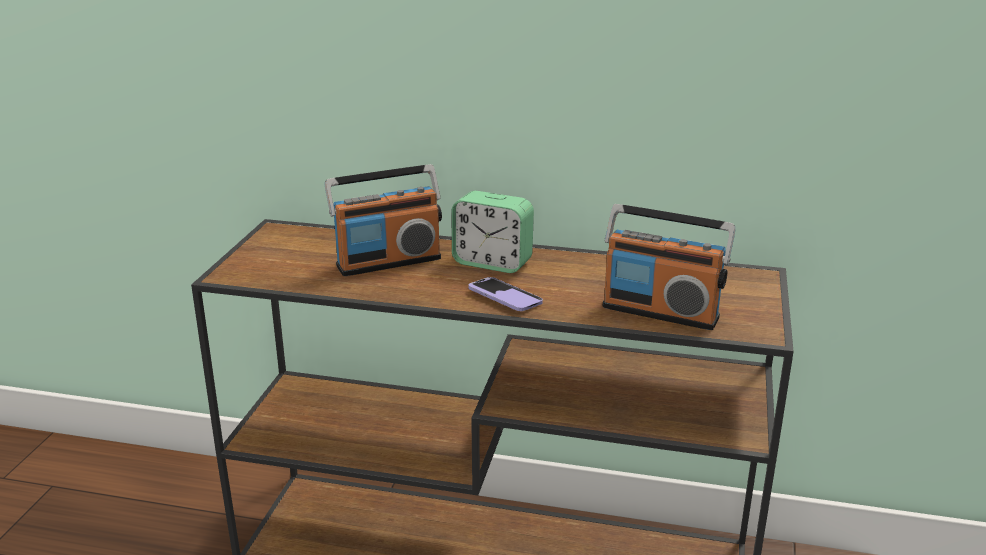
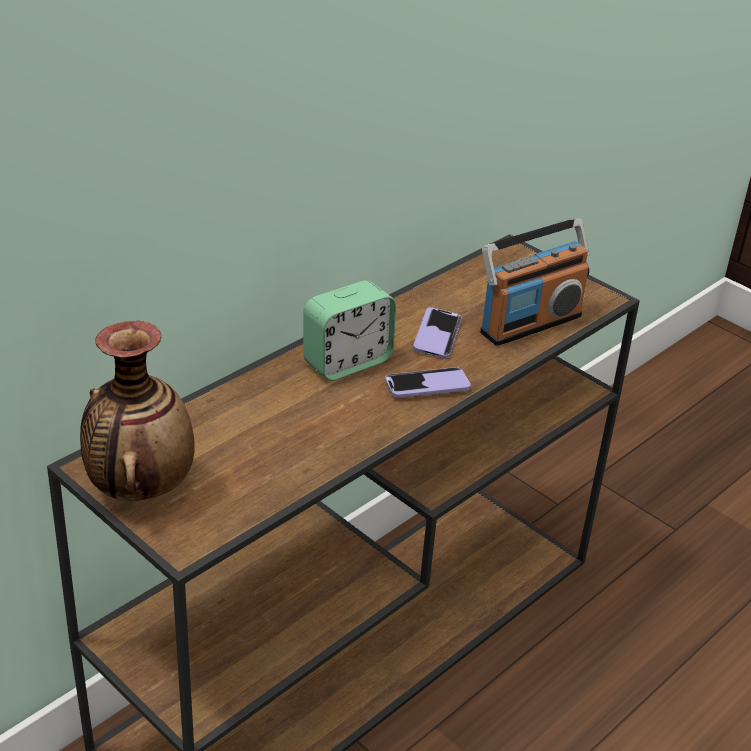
camera: 60 degrees left, 10 degrees up
(271, 246) = (139, 486): none -> vase
(388, 262) = (276, 421): radio -> none
(579, 282) = (437, 335): none -> phone

